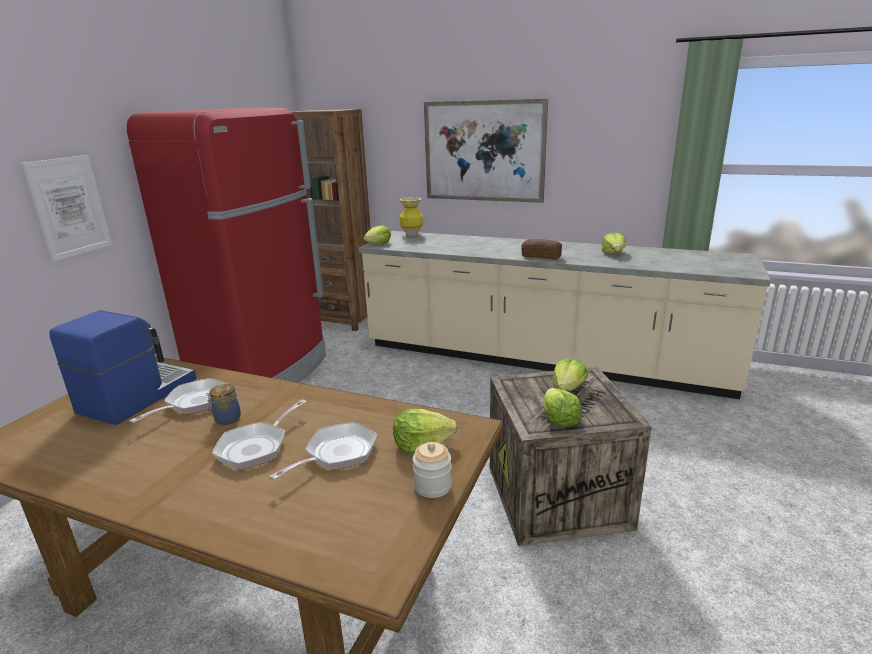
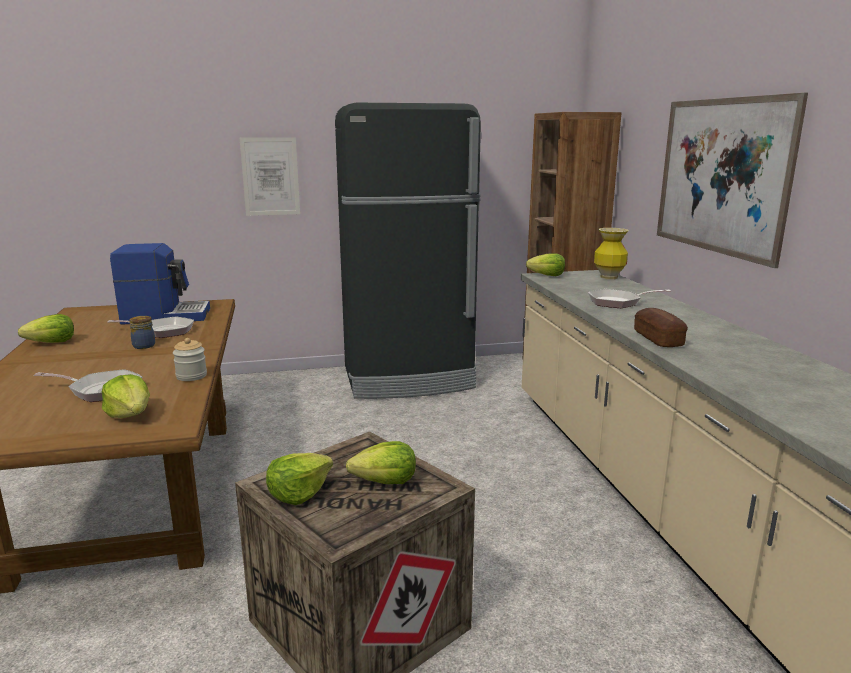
camera: 55 degrees right, 5 degrees down
(257, 447) = (104, 365): frying pan -> frying pan (618, 302)
(263, 374) = (408, 378): red fridge -> black fridge
(433, 486) = (56, 436): jar -> jar (191, 376)
(613, 253) = (779, 373): lettuce -> lettuce (52, 342)

